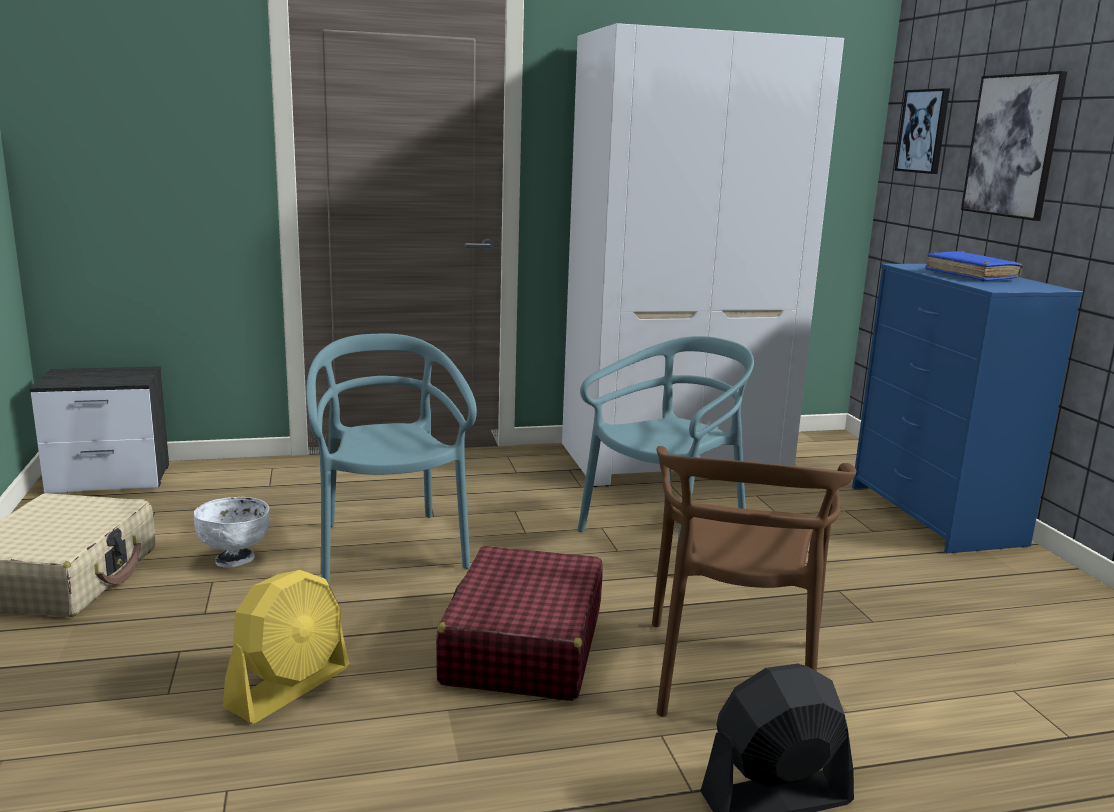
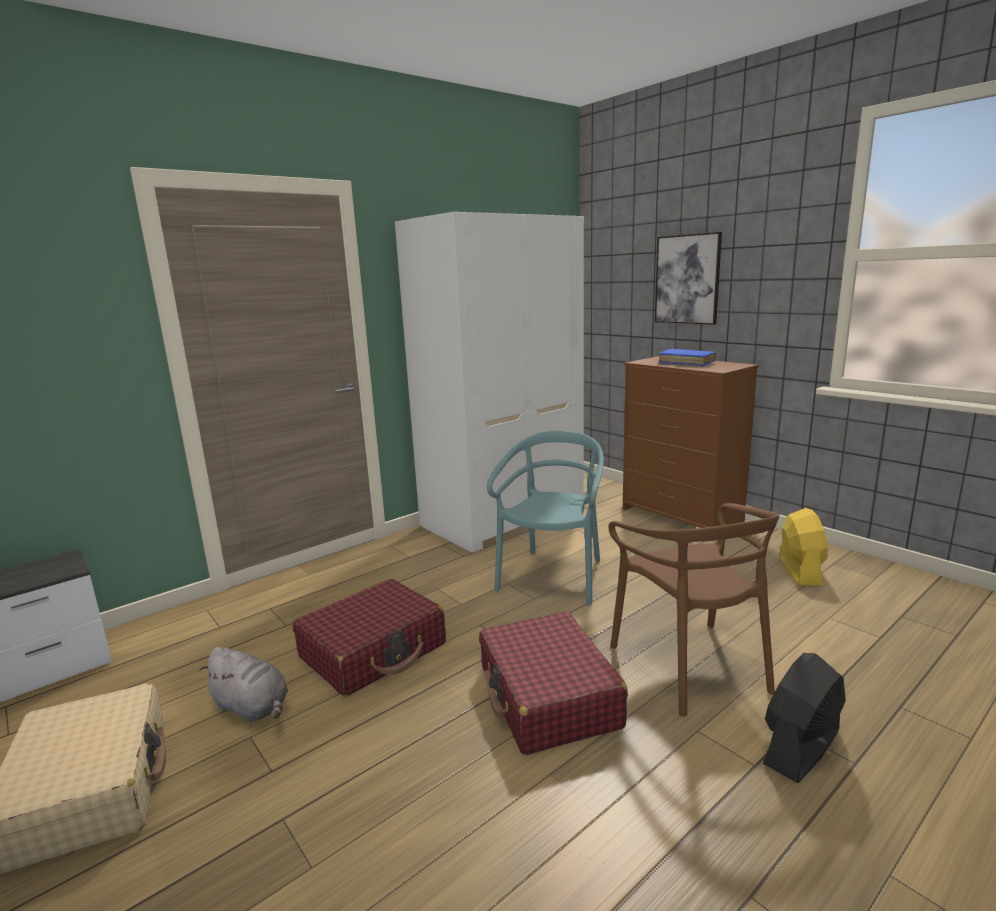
camera: 25 degrees left, 0 degrees up
(235, 559) = (252, 707): white bowl -> grey plush toy
(289, 687) = (412, 811): yellow fan -> yellow fan (799, 570)
(389, 548) = (373, 651): turquoise chair -> red suitcase
(923, 131) = (613, 273): picture -> none
(936, 515) = (682, 515): blue dresser -> brown dresser

